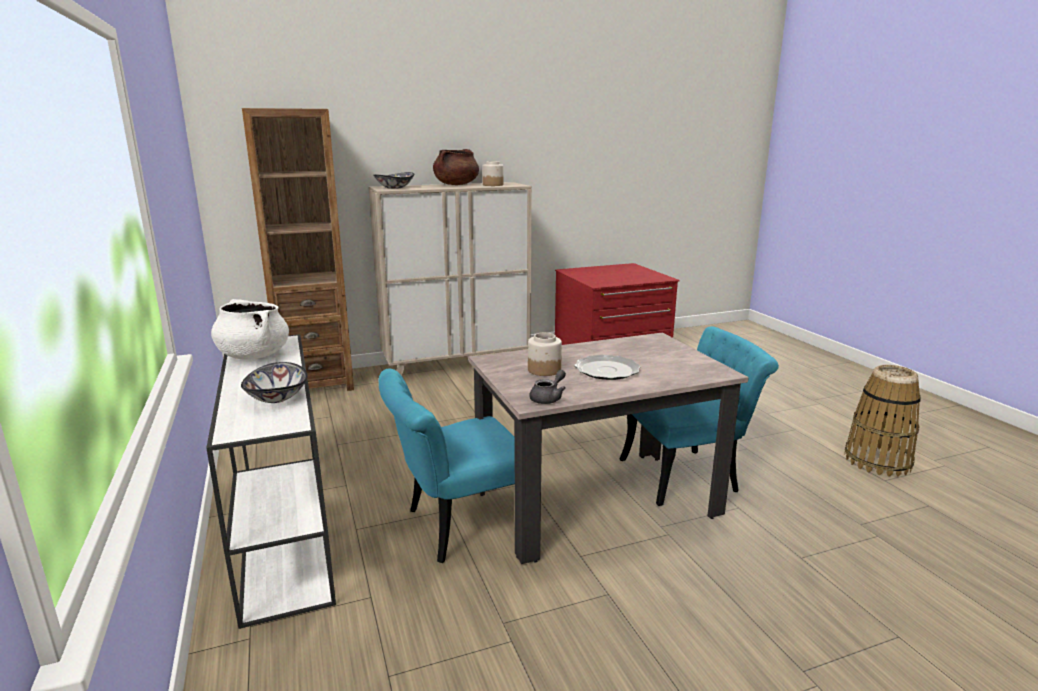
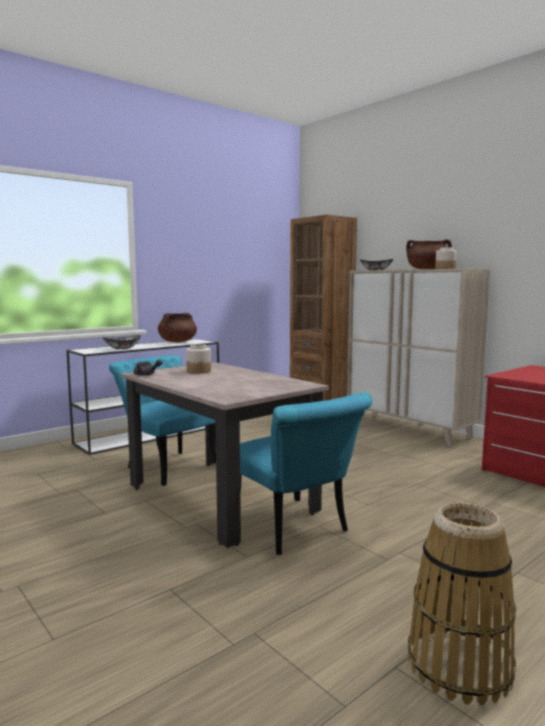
camera: 70 degrees right, 10 degrees down
(253, 355) = (177, 342): white cooking pot -> brown cooking pot
(607, 370) = (208, 379): plate -> none

